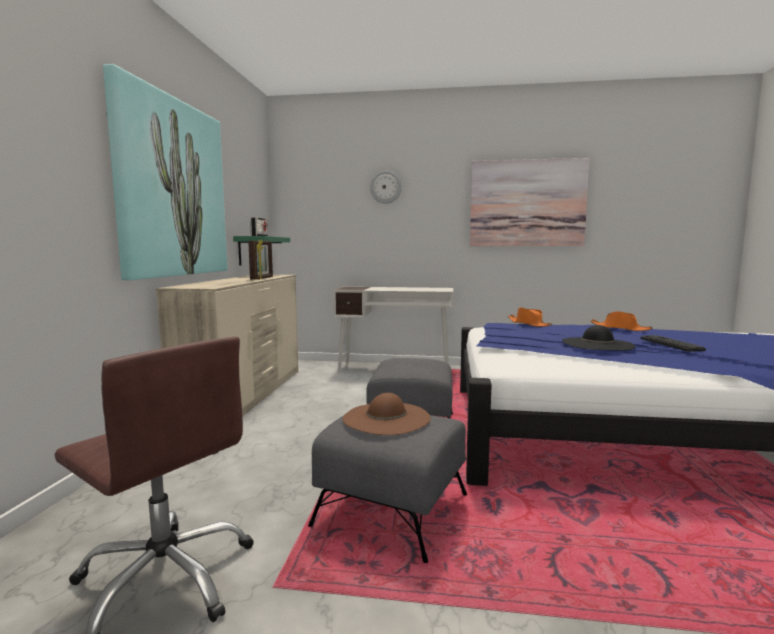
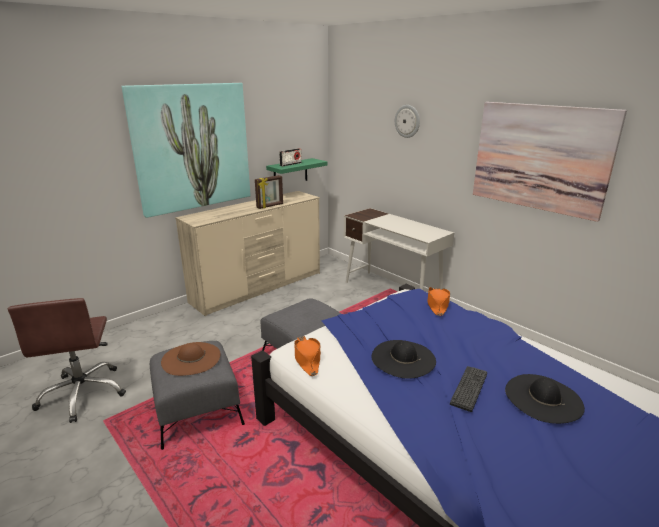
camera: 40 degrees right, 15 degrees up
(620, 328) = (503, 344): orange hat -> orange hat (307, 359)
(707, 338) = (543, 398): none -> black hat

